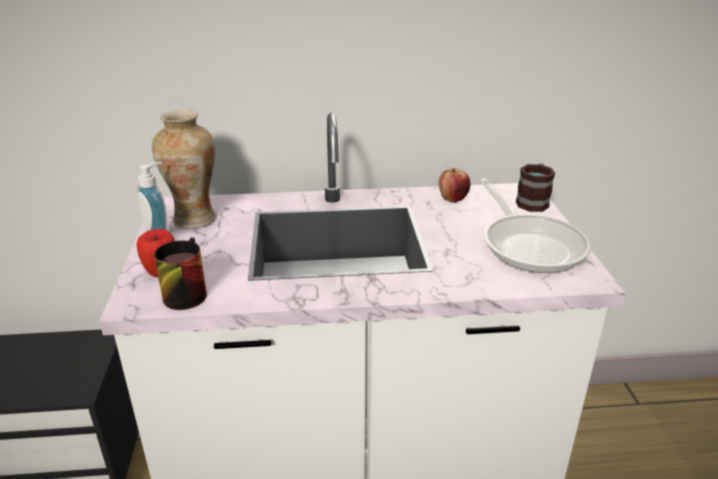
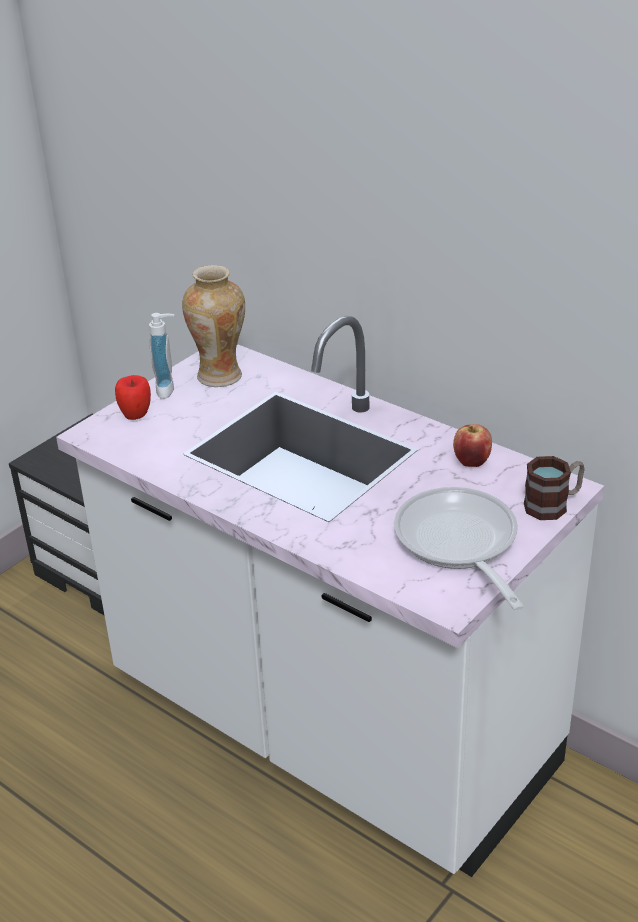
camera: 45 degrees right, 5 degrees up
(183, 292) = (129, 441): mug -> none
(529, 244) = (459, 544): frying pan -> frying pan turned 135 degrees clockwise

